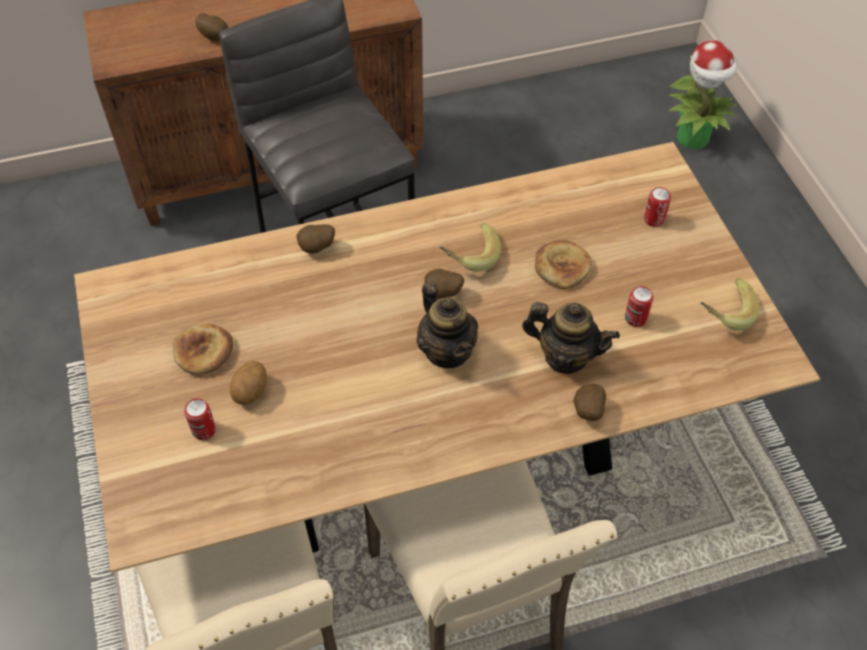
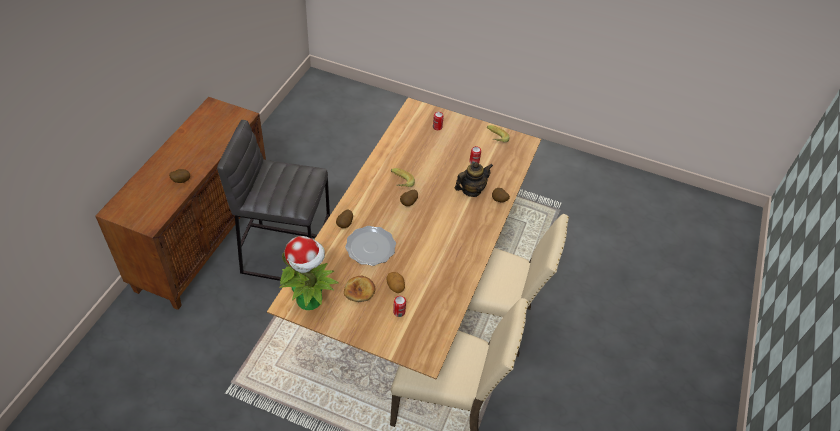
camera: 55 degrees left, 5 degrees down
(302, 307) = (370, 247): none -> plate
(447, 351) = (436, 219): teapot -> none
(561, 267) = (431, 164): bread -> none
(693, 138) = (356, 105): potted plant -> potted plant (310, 299)

